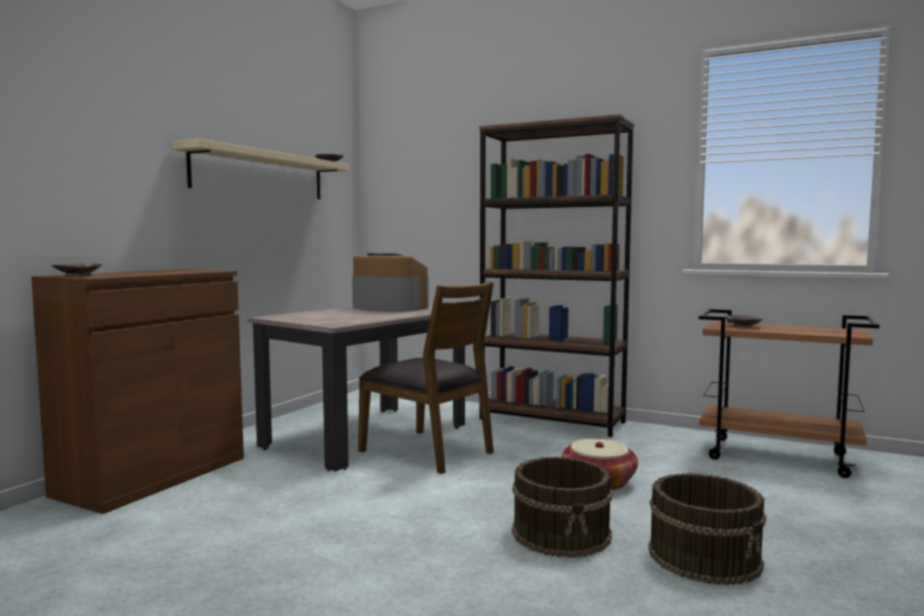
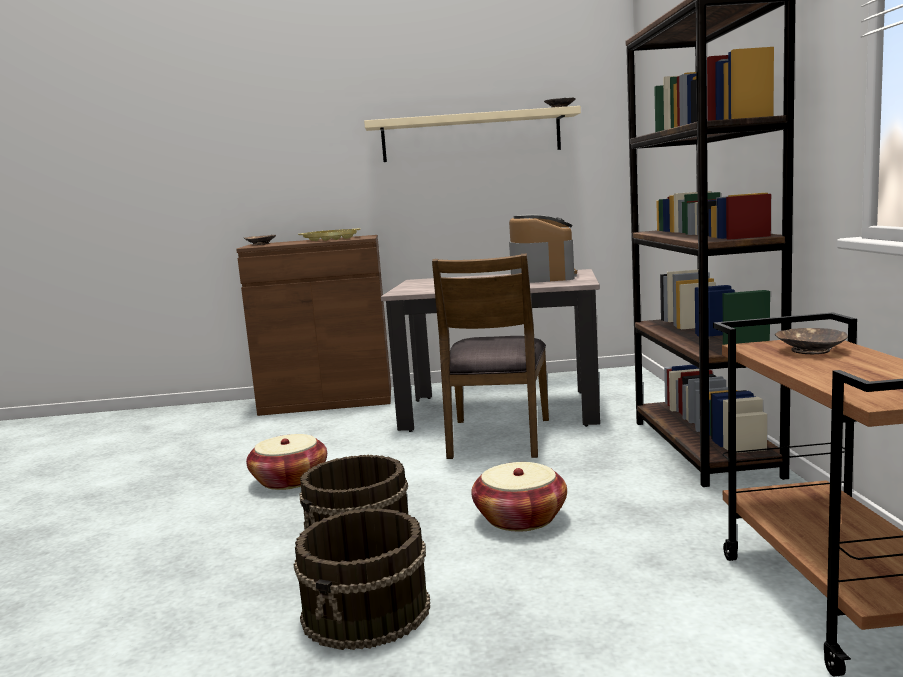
camera: 60 degrees right, 5 degrees up
(166, 271) = (330, 239): none -> yellow tray
(375, 535) = (290, 480): none -> basket

